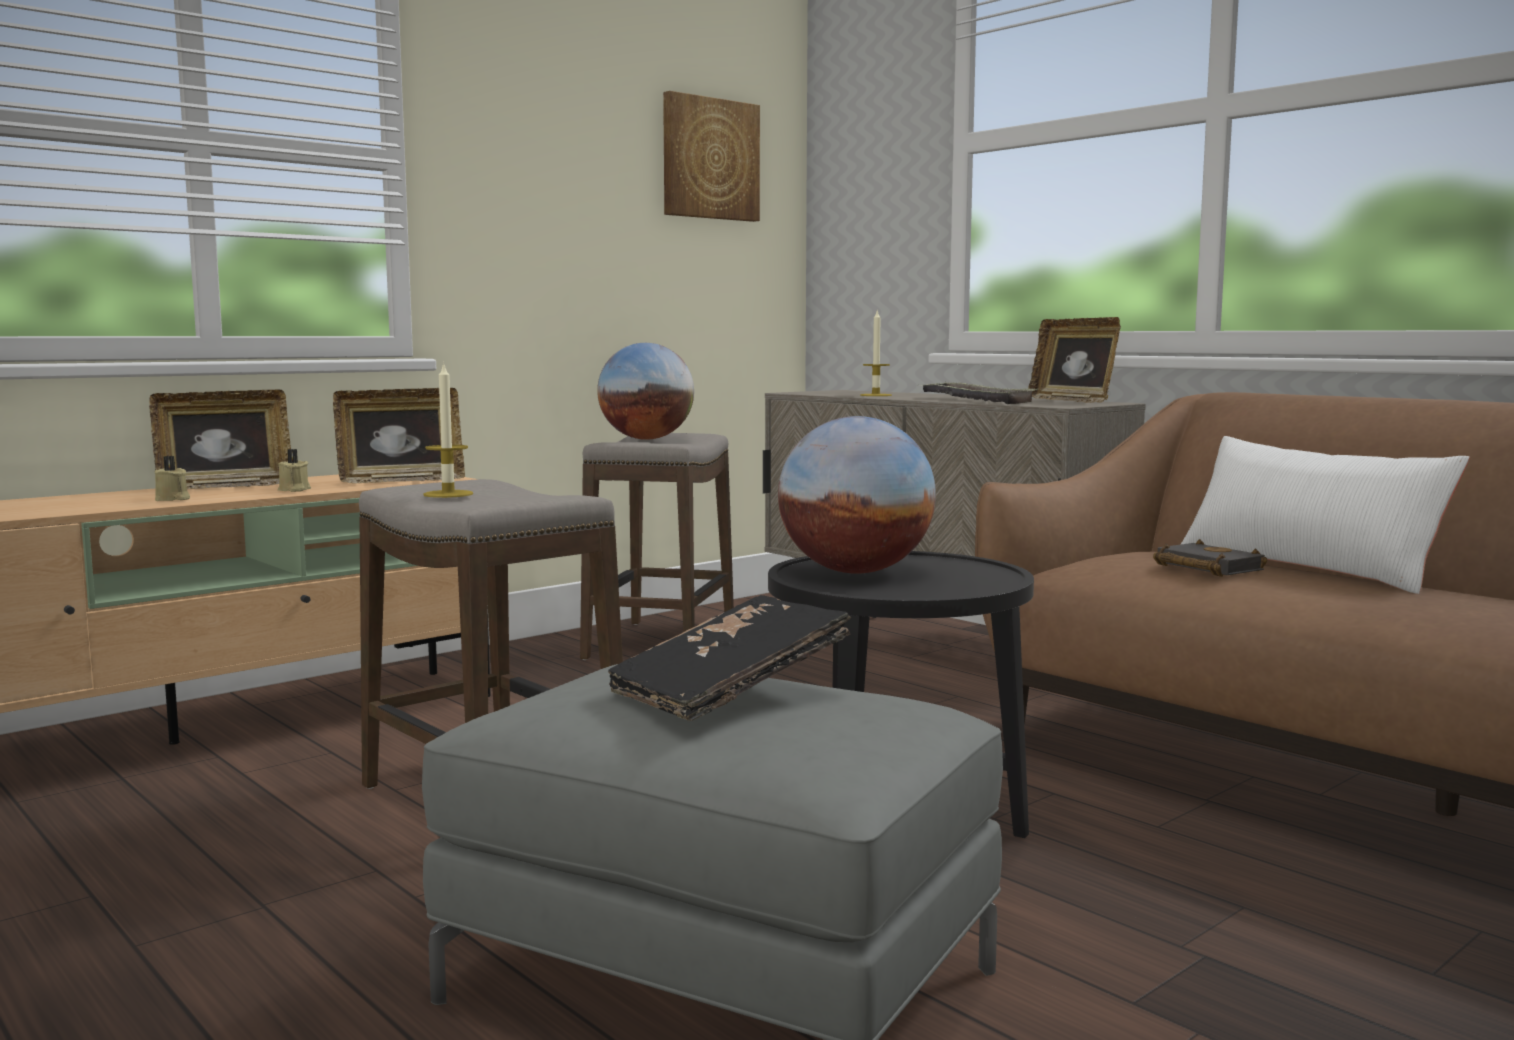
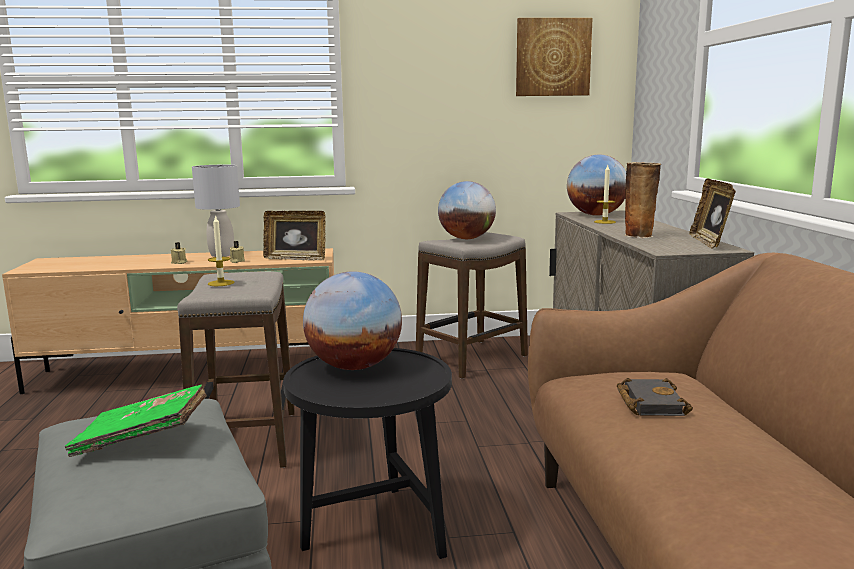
camera: 35 degrees right, 5 degrees up
(225, 486) = (222, 255): picture frame -> grey table lamp
(728, 692) = (143, 439): black book -> green book
(832, 392) = (596, 215): none -> globe
(975, 400) = (639, 235): tray -> vase
(1307, 568) = (741, 420): white pillow -> none

